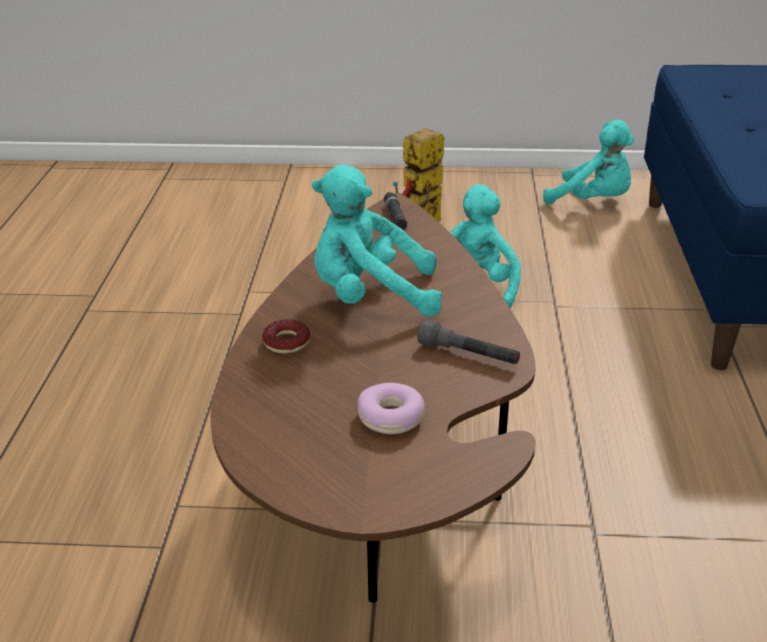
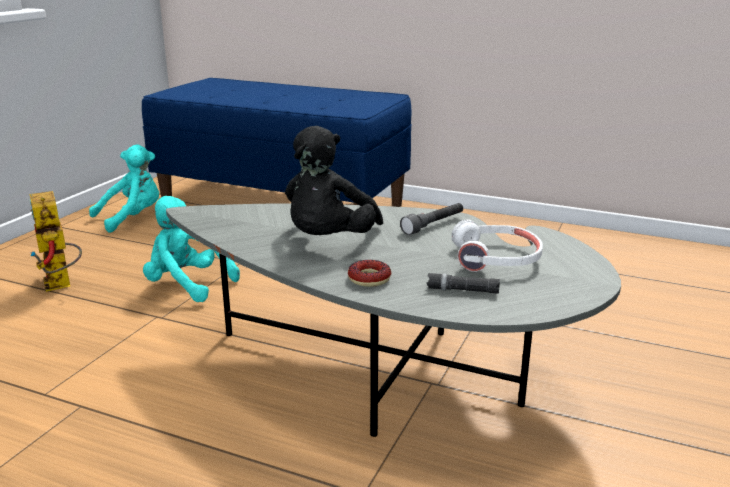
camera: 70 degrees left, 10 degrees down
(370, 297) = (329, 241): turquoise plush toy -> black plush toy
(381, 474) = (388, 374): brown coffee table -> grey coffee table
(391, 418) = (496, 258): donut -> white headphones
(395, 216) = (208, 214): black flashlight -> black flashlight (462, 290)

